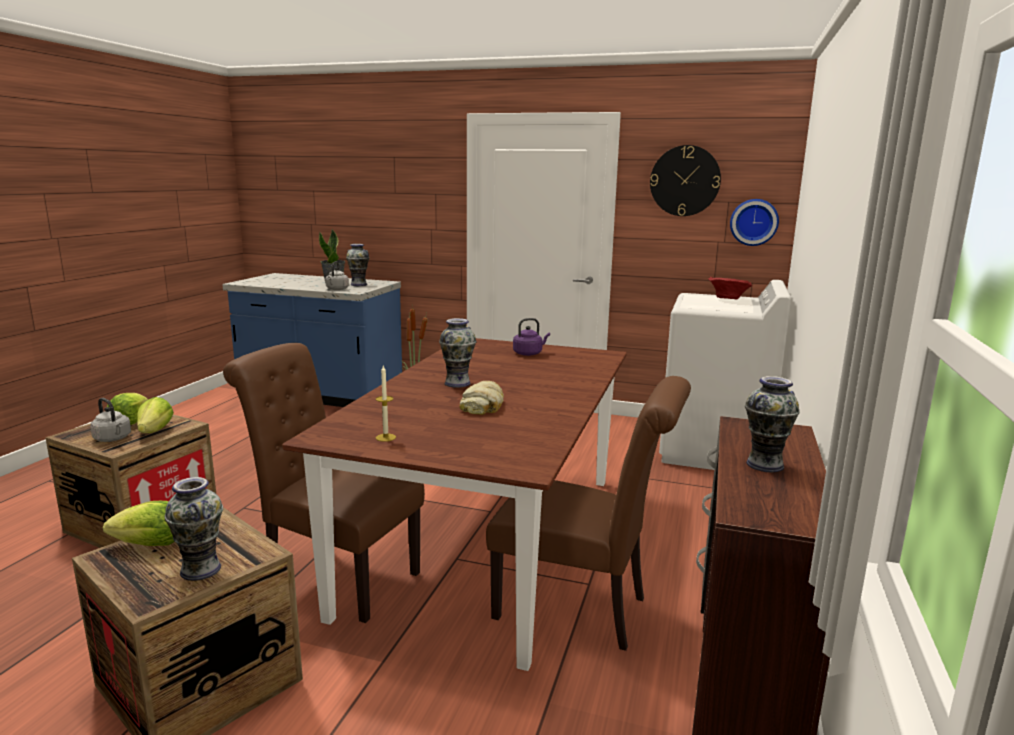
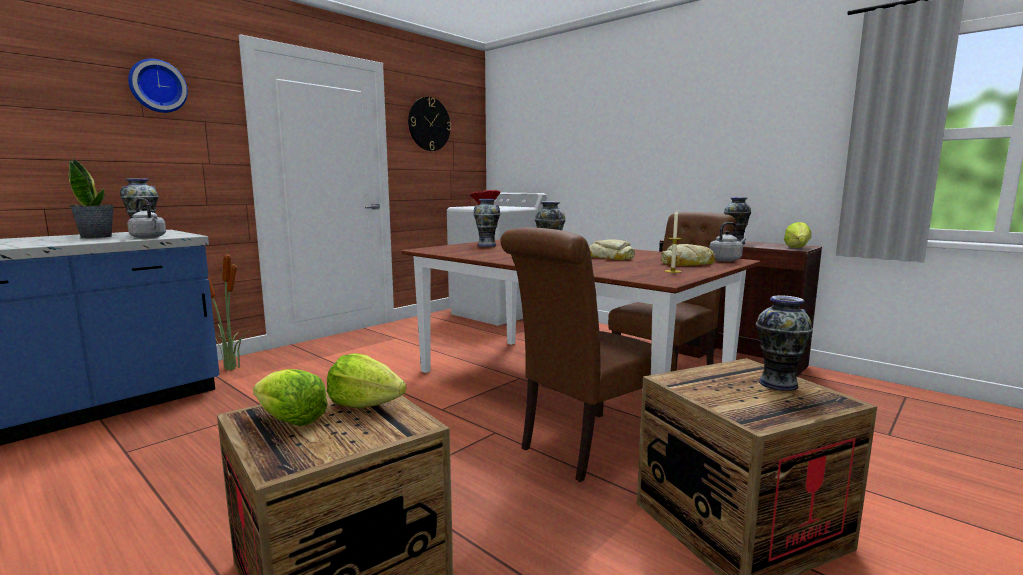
camera: 65 degrees left, 5 degrees down
(113, 439) = (361, 429): grey kettle -> grey kettle (726, 260)
(150, 544) = (729, 401): lettuce -> lettuce (797, 248)
(462, 442) = (687, 263): none -> bread
(529, 353) = (487, 245): purple kettle -> vase
(754, 222) = (468, 156): wall clock -> wall clock (157, 86)

